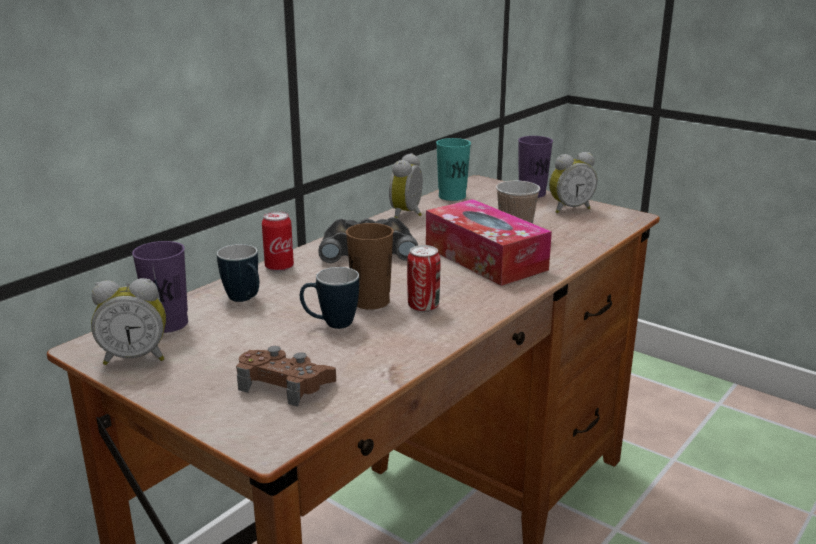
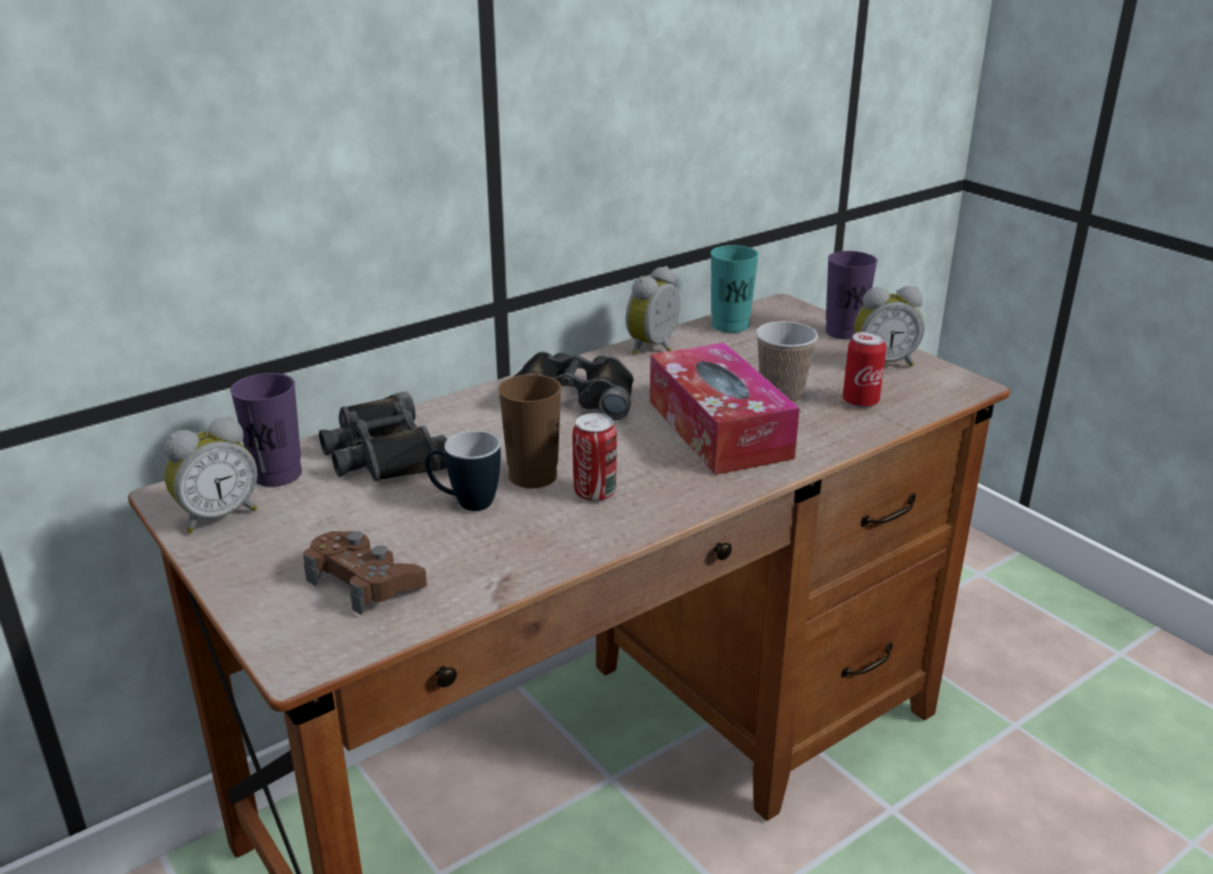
camera: 15 degrees right, 5 degrees up
(135, 357) = (217, 516): alarm clock -> alarm clock turned 45 degrees counterclockwise
(245, 300) = (383, 453): mug -> black binoculars
(279, 267) = (448, 410): can -> can (860, 402)

